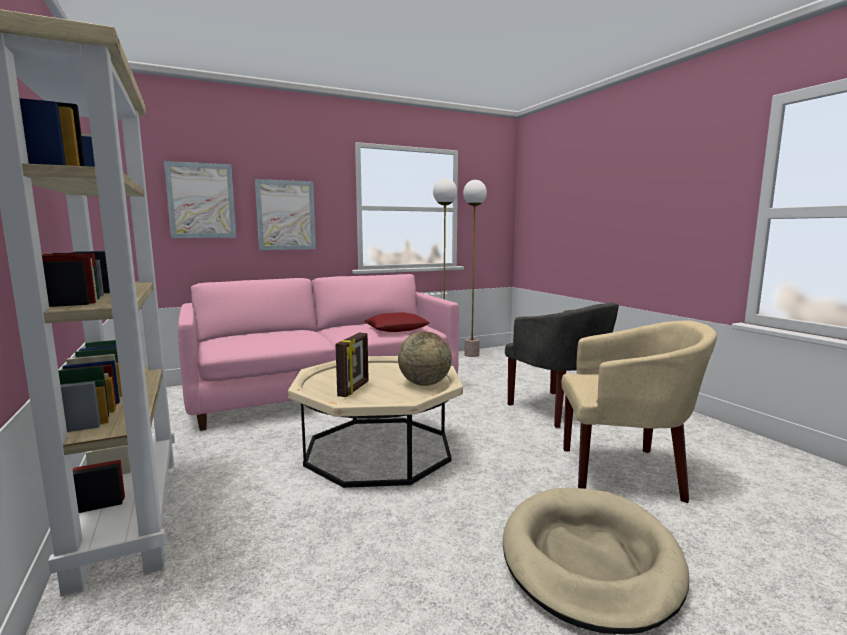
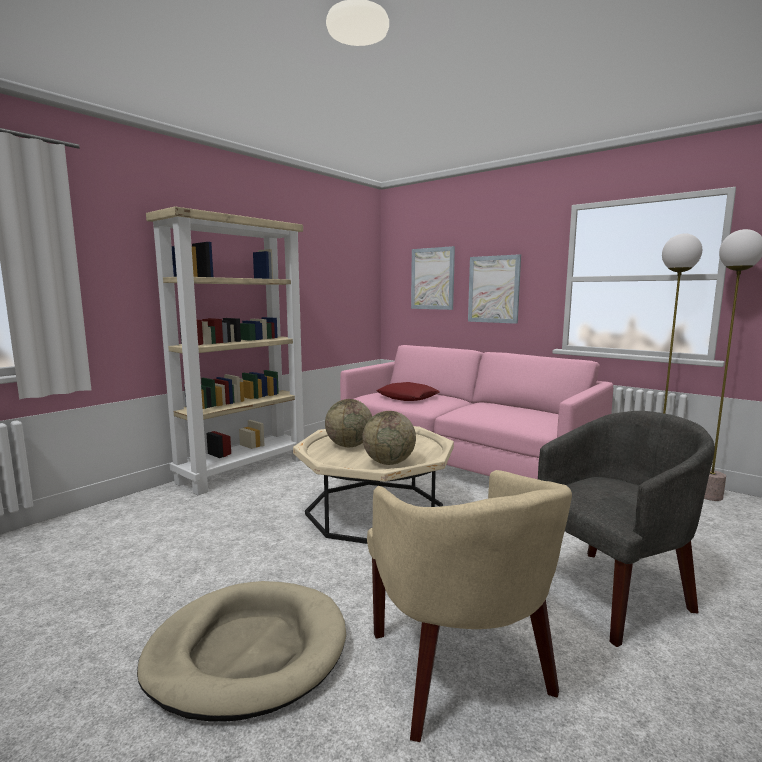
camera: 65 degrees right, 0 degrees up
(354, 389) = (349, 446): picture frame -> globe
(397, 328) = (515, 417): red pillow -> red pillow (407, 397)
(559, 409) = (610, 593): grey armchair -> grey armchair turned 150 degrees counterclockwise

